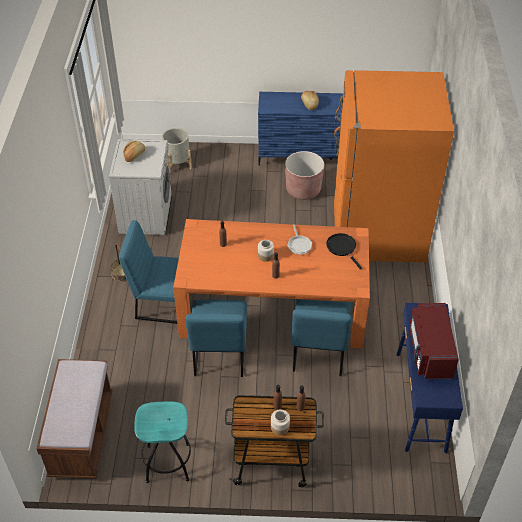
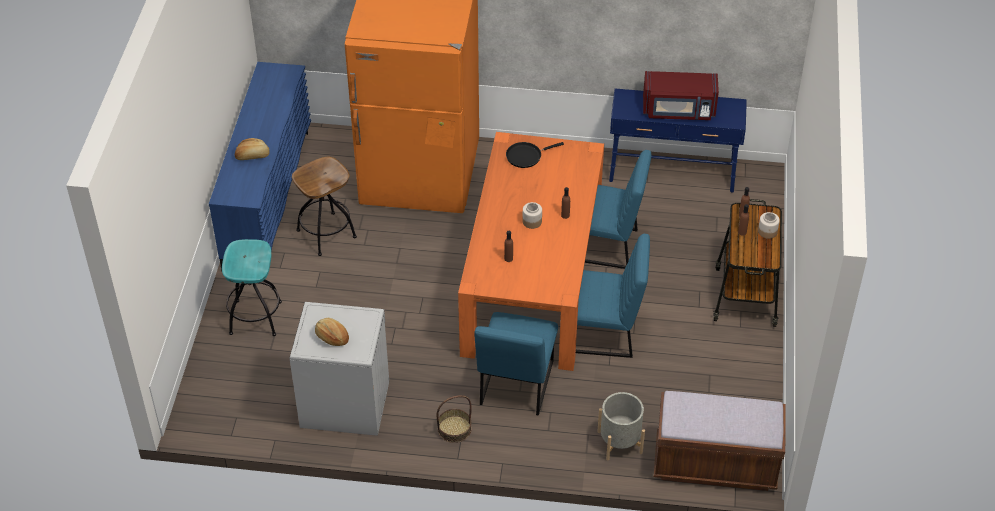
camera: 85 degrees left, 0 degrees up
(168, 462) = (749, 383): turquoise stool -> turquoise stool (255, 317)
(177, 163) = (238, 367): grey planter -> grey planter (619, 442)
(299, 245) = (517, 191): frying pan -> none
(303, 190) = (326, 233): brown planter -> brown stool

